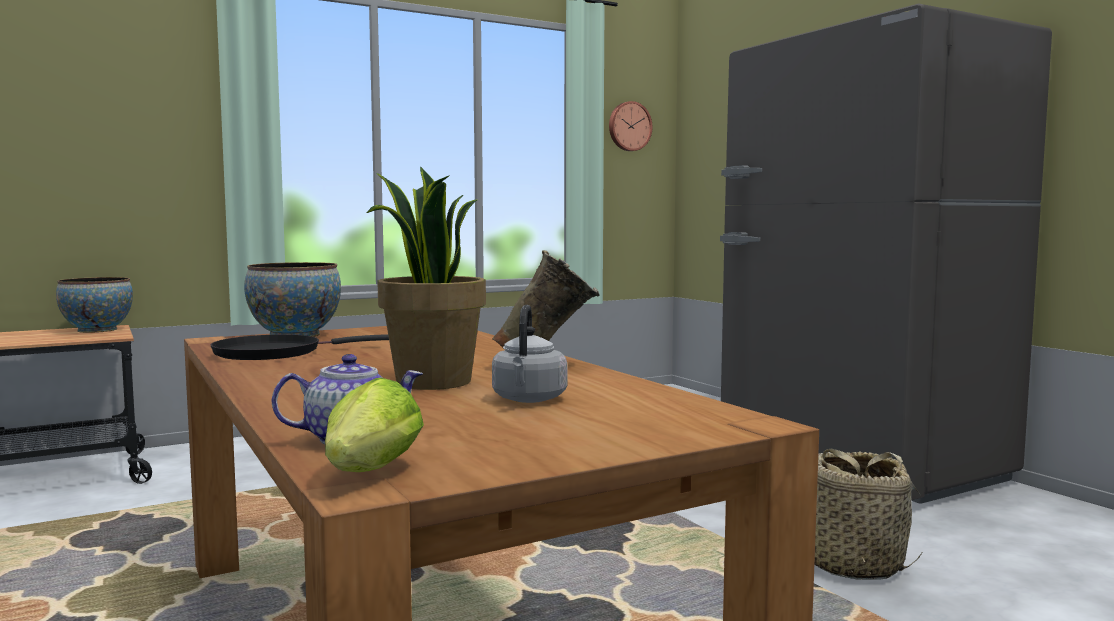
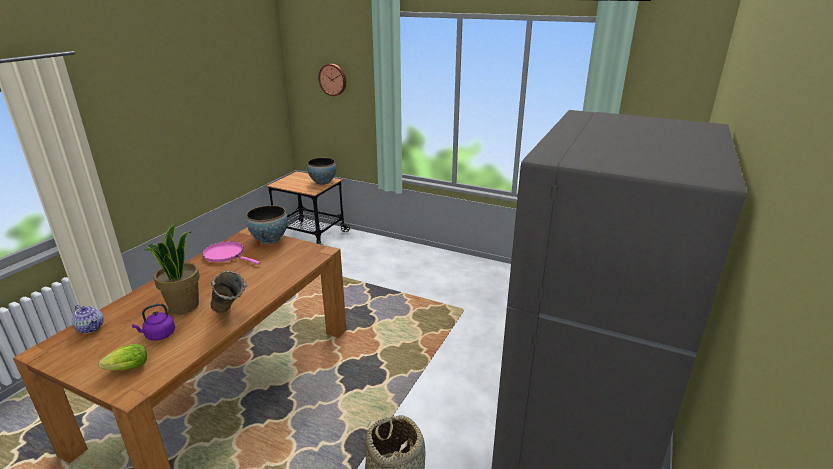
camera: 55 degrees right, 20 degrees up
(275, 353) = (226, 255): black frying pan -> pink frying pan
(368, 474) = (49, 348): lettuce -> lettuce (126, 369)
(528, 400) = (159, 335): grey kettle -> purple kettle
(629, 126) = (657, 100): wall clock -> wall clock (333, 79)

